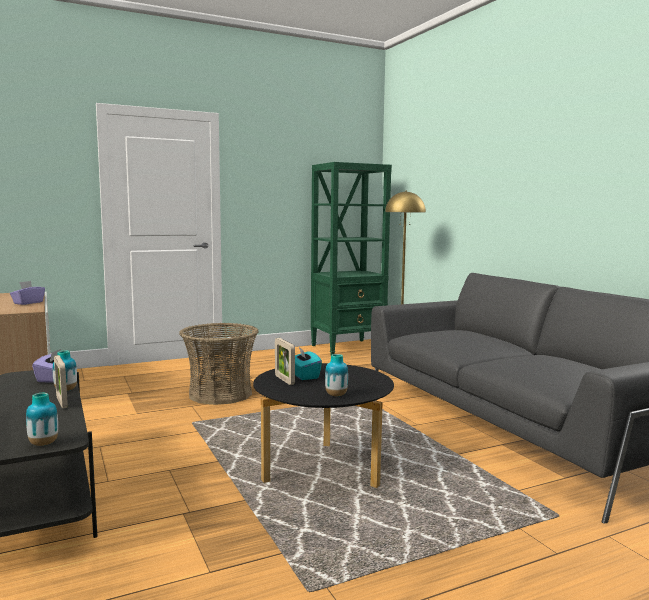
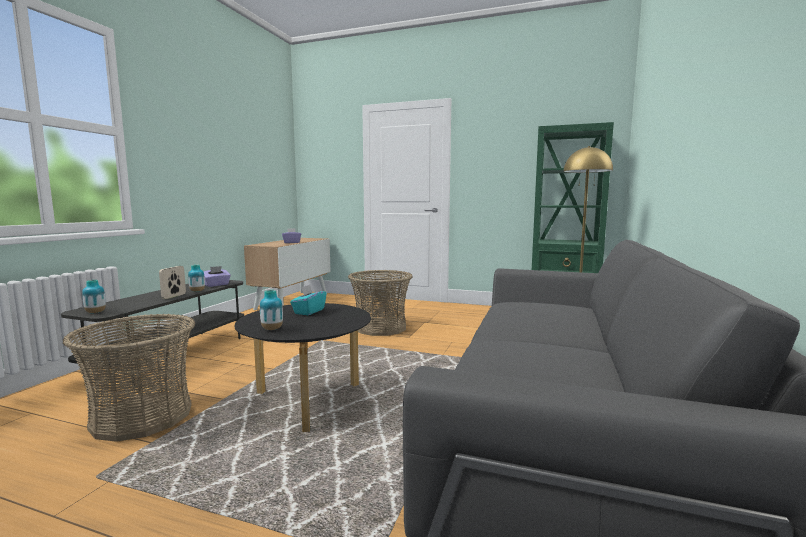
camera: 45 degrees right, 0 degrees up
(205, 547) = (142, 416): none -> basket
(284, 380) = (287, 311): picture frame -> none

